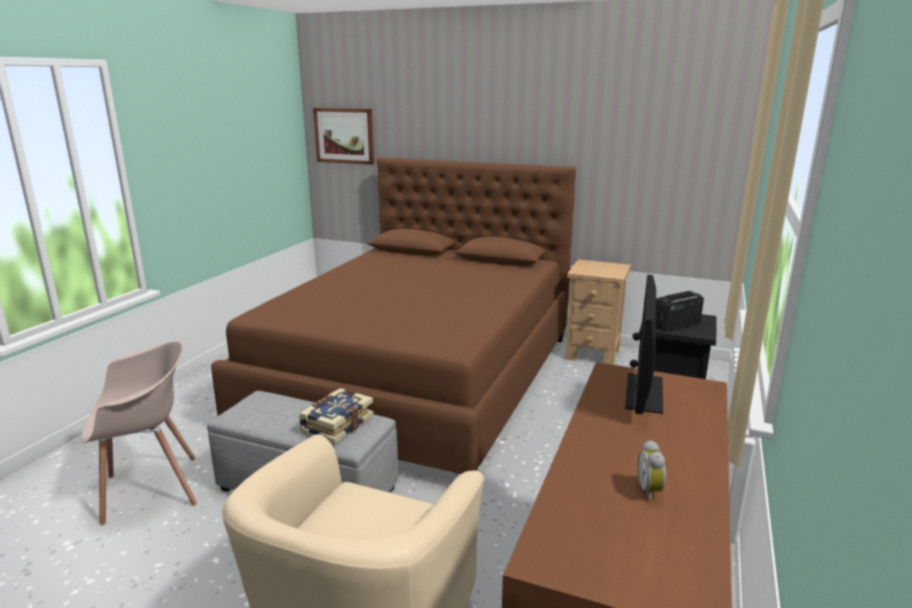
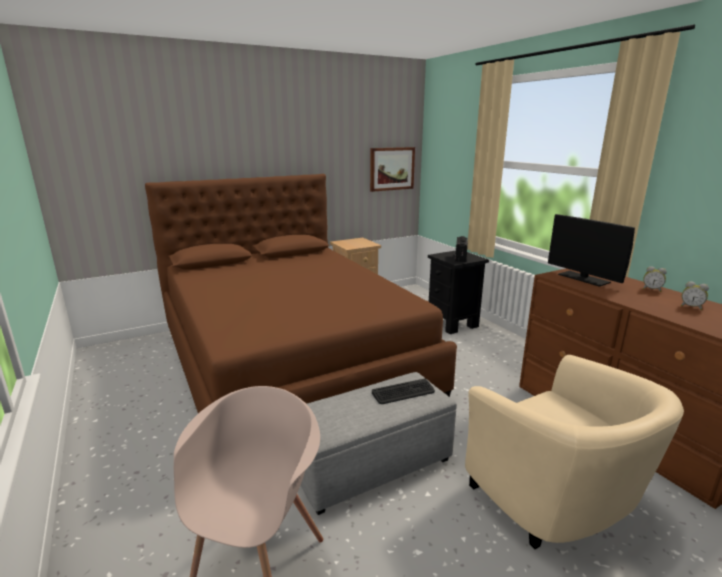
camera: 50 degrees left, 0 degrees up
(336, 425) = (403, 392): book -> keyboard
(344, 135) = (92, 165): picture -> picture (392, 169)
(690, 449) = (652, 289): none -> alarm clock

